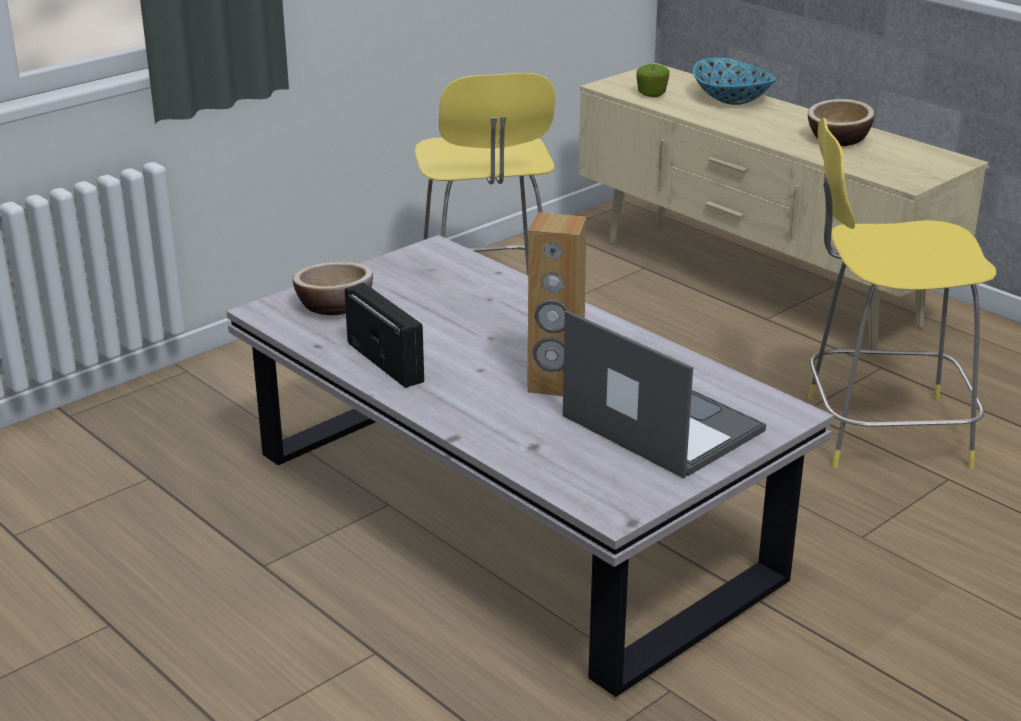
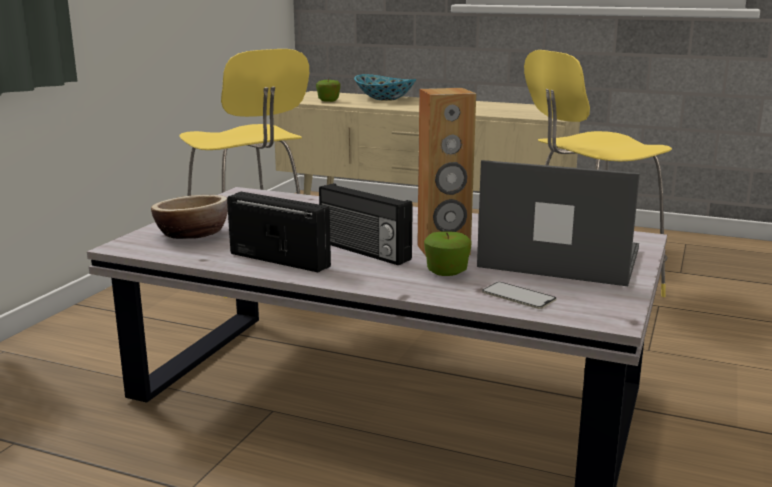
camera: 25 degrees left, 10 degrees down
(474, 368) = (363, 251): none -> radio
(525, 416) = (446, 272): none -> apple
(560, 463) = (518, 296): none -> phone
(838, 139) = (479, 106): bowl -> none

